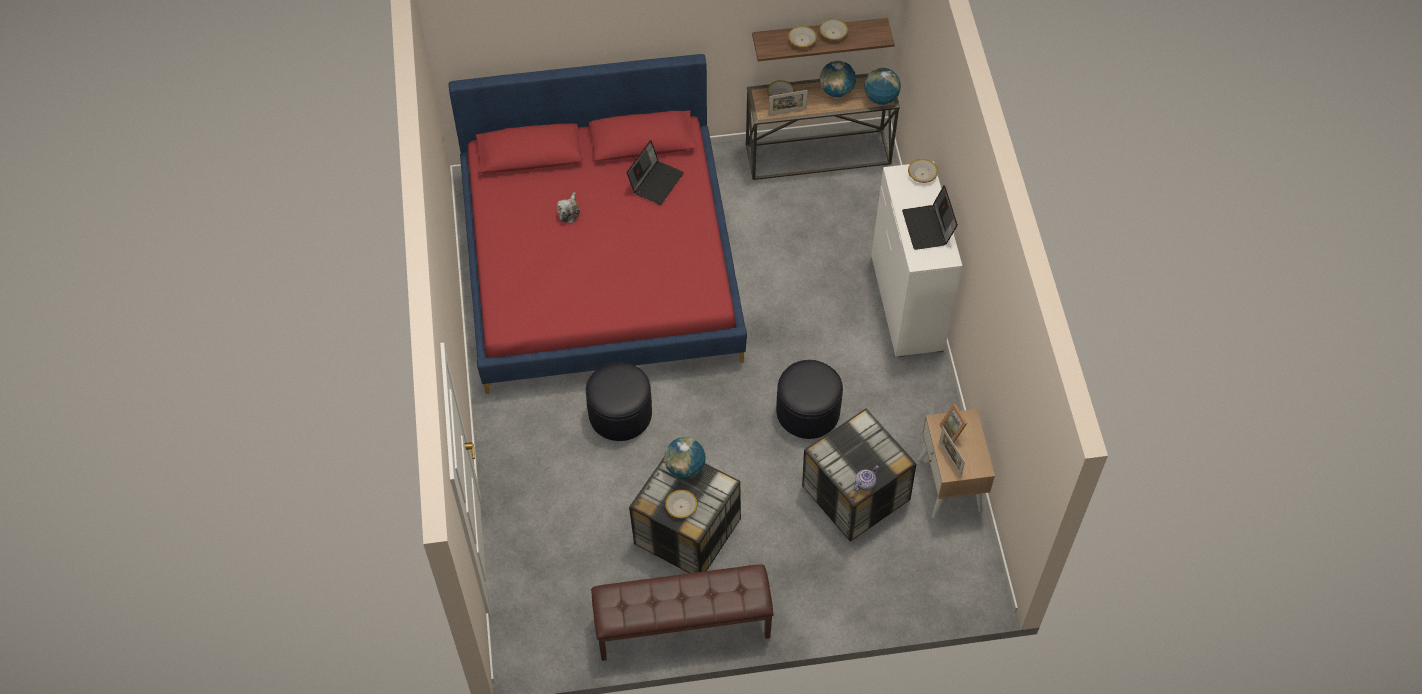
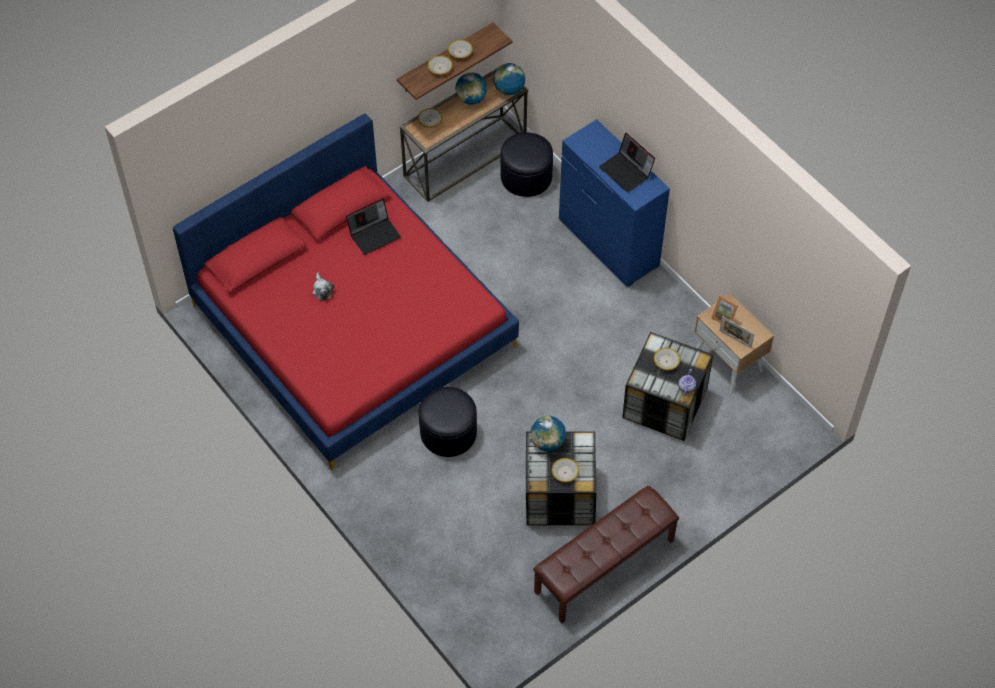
camera: 30 degrees left, 0 degrees up
(655, 181) = (374, 234): laptop -> laptop turned 60 degrees clockwise
(787, 111) = (444, 132): picture frame -> none
(807, 411) = (589, 360): black ottoman -> black ottoman (526, 176)
(907, 303) = (608, 243): white dresser -> blue dresser
(922, 174) = (595, 133): bowl -> bowl (666, 361)

